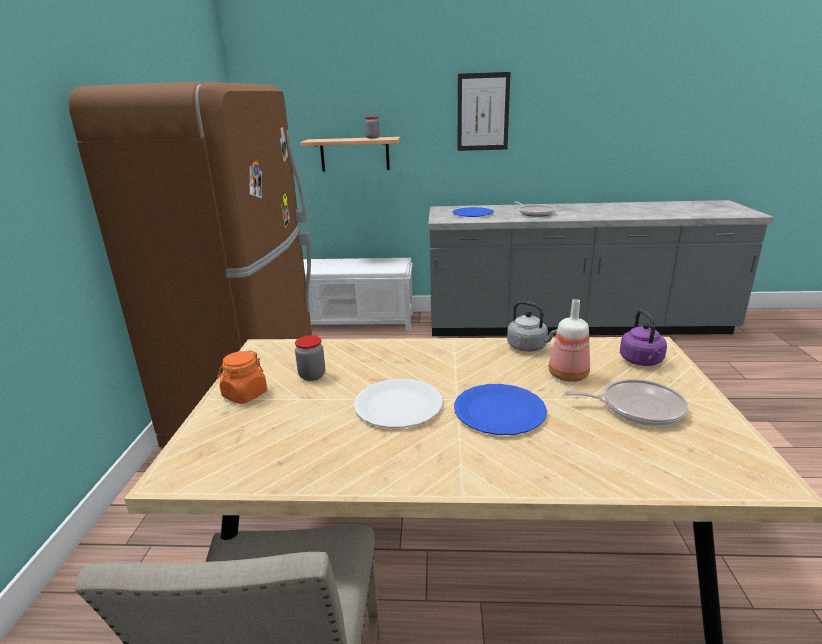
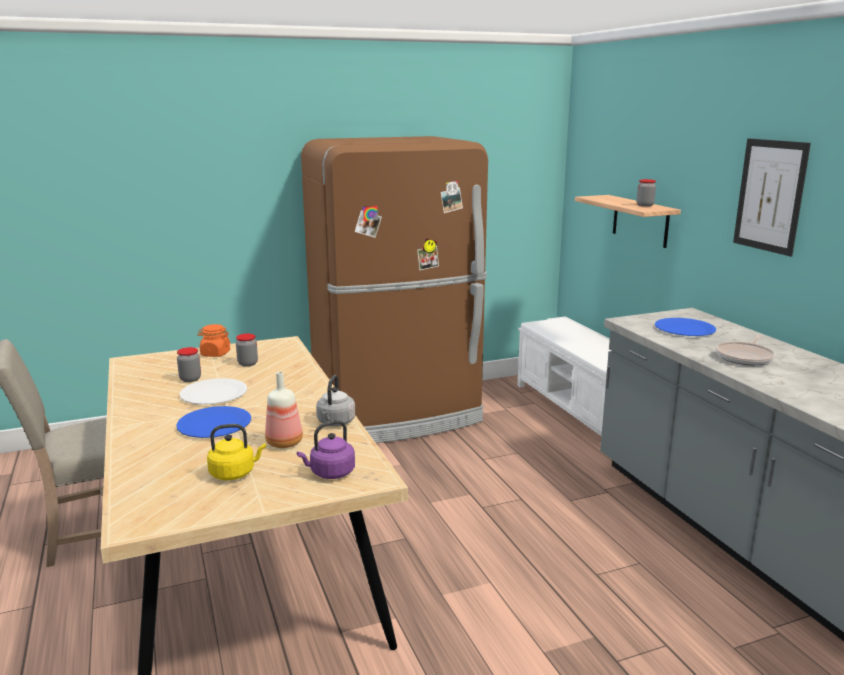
camera: 65 degrees right, 5 degrees down
(326, 419) = (190, 379): none -> jar
(637, 407) = (235, 473): frying pan -> yellow kettle

